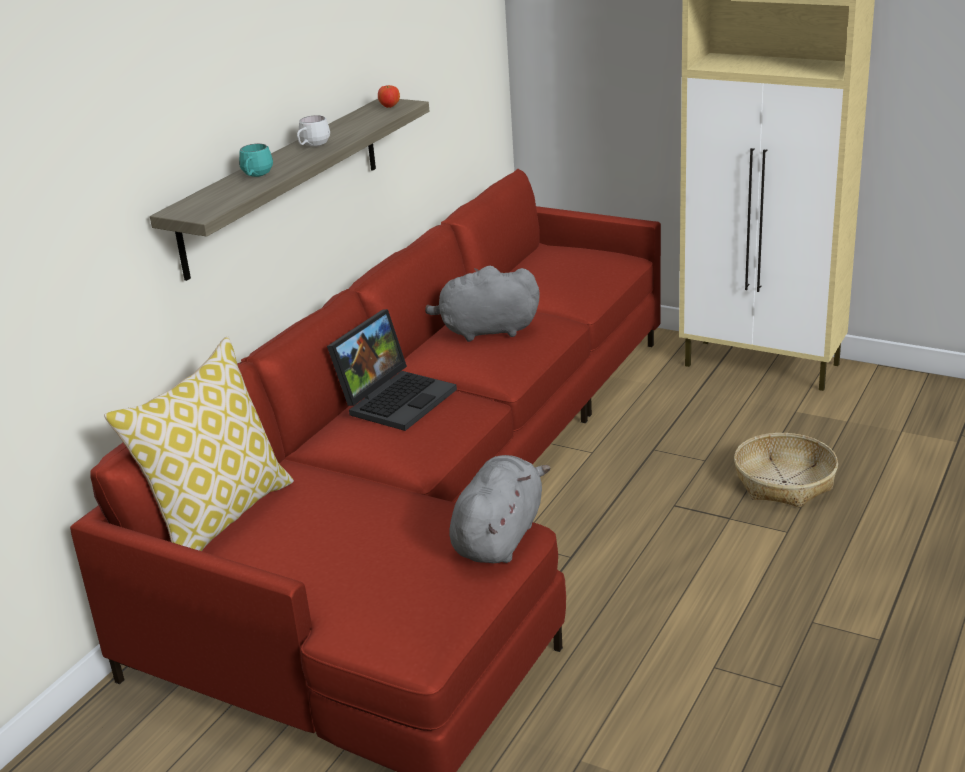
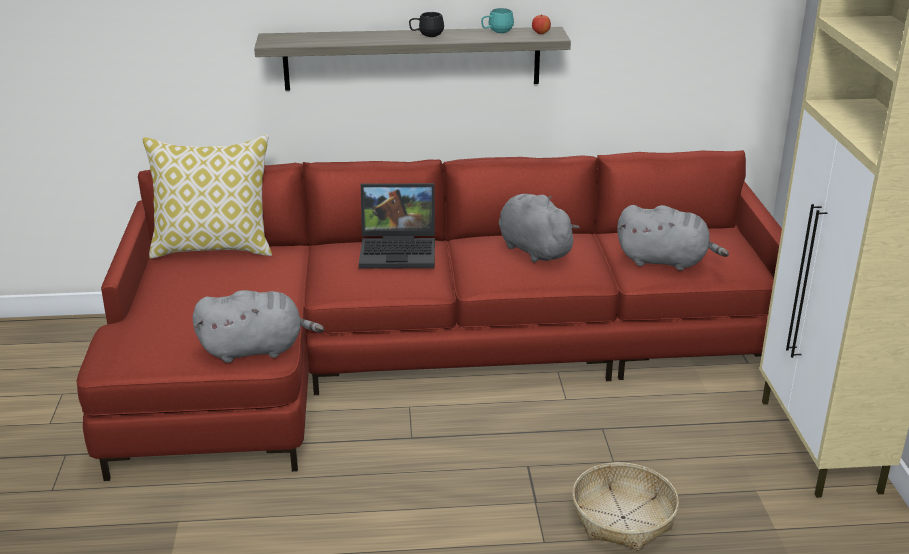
camera: 55 degrees right, 0 degrees up
(256, 176) = (351, 37): turquoise mug -> turquoise mug (496, 32)
(312, 146) = (426, 35): white mug -> black mug
(576, 283) = (666, 261): none -> grey plush toy

